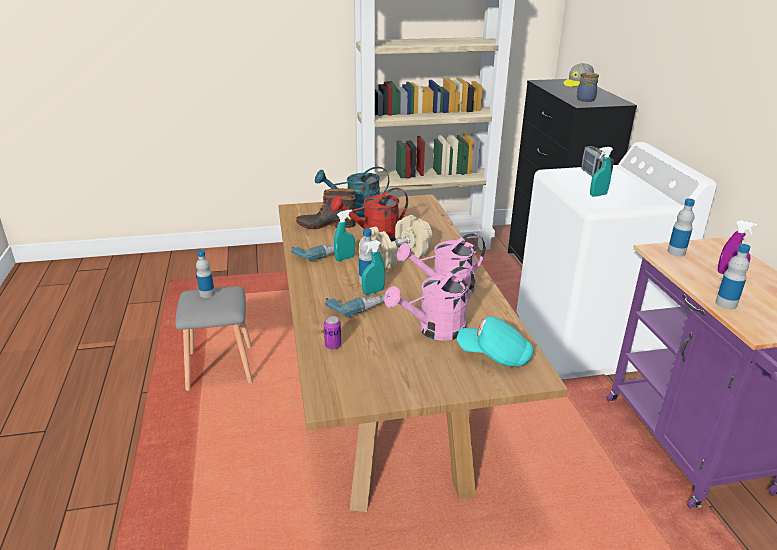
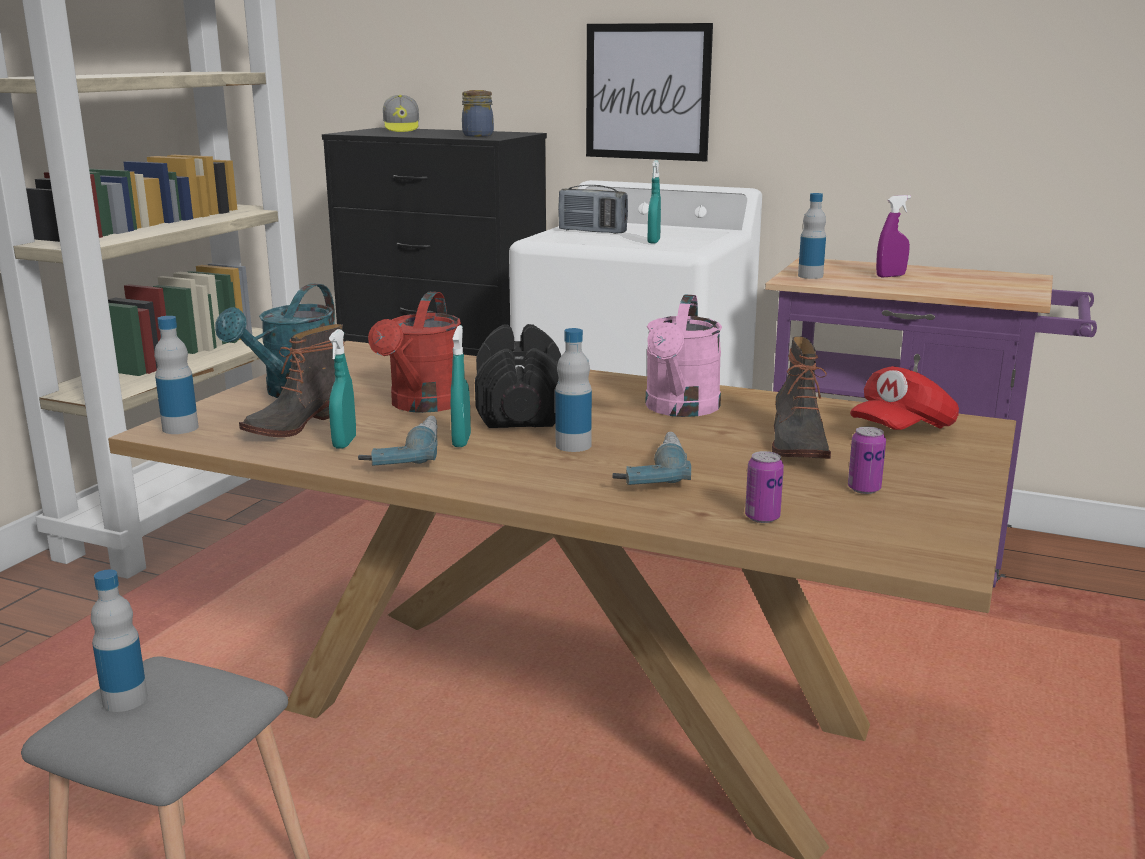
camera: 55 degrees left, 10 degrees down
(373, 292) = (617, 450): turquoise spray bottle -> turquoise spray bottle (344, 443)
(395, 256) = (521, 409): beige dumbbell -> black dumbbell
(395, 363) = (864, 489): none -> can
(434, 330) = (796, 444): pink watering can -> boot
(494, 355) = (902, 431): turquoise cap -> red cap
(688, 94) = (647, 92): none -> picture
(726, 304) = (954, 292): bottle -> bottle (180, 428)

